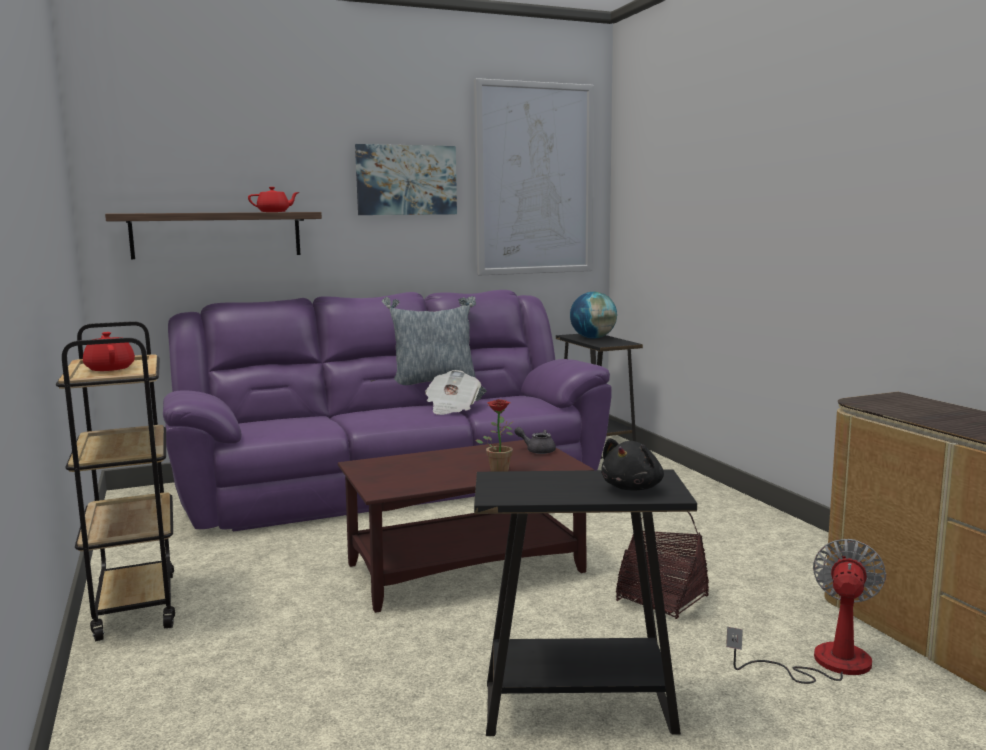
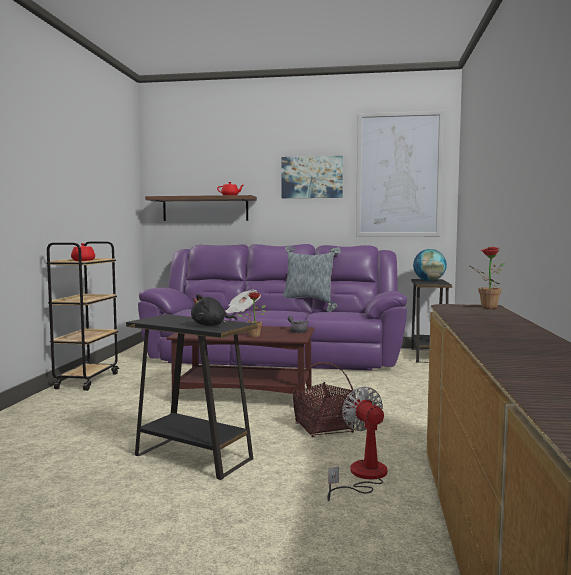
camera: 30 degrees right, 5 degrees down
(452, 408) = (303, 312): newspaper -> newspaper (242, 311)
(823, 663) = (362, 476): fan -> fan turned 75 degrees counterclockwise
(903, 399) = (485, 307): none -> potted plant

